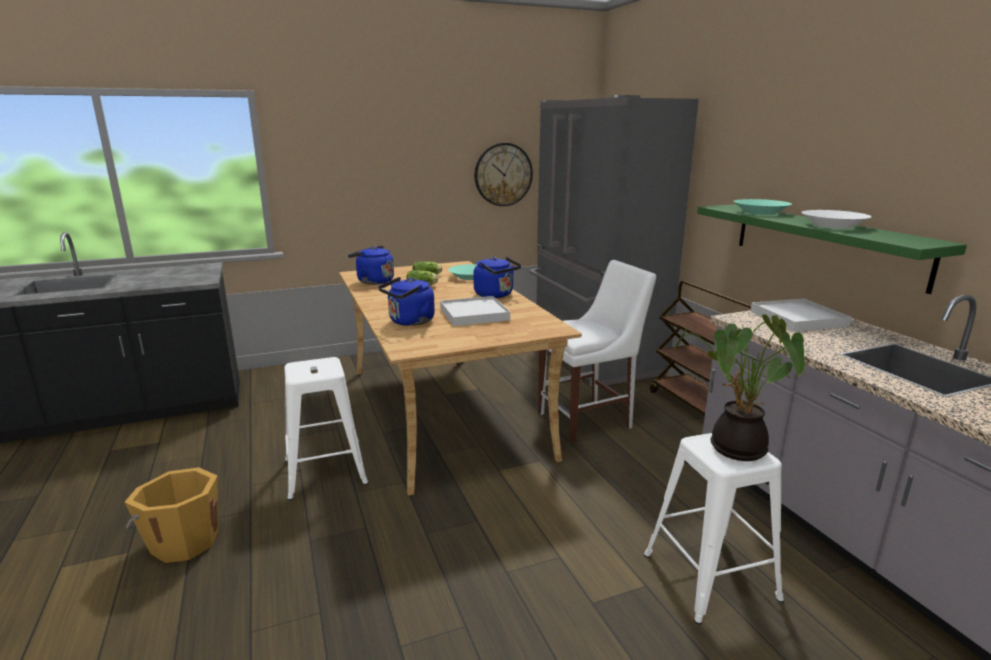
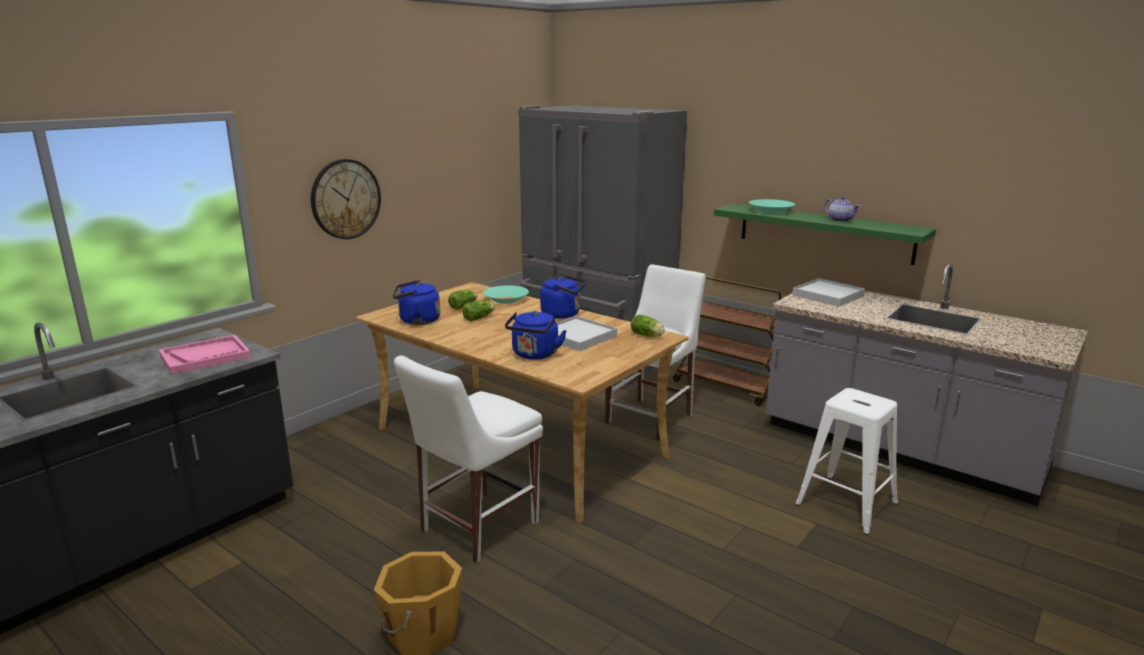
camera: 30 degrees left, 0 degrees up
(175, 277) = (205, 356): none -> pink tray
(324, 471) = (475, 528): white stool -> white chair
(503, 174) = (477, 184): wall clock -> wall clock (345, 199)
(540, 325) = (648, 336): none -> lettuce
(732, 448) = (862, 400): potted plant -> none
(833, 225) = (840, 220): white bowl -> teapot

